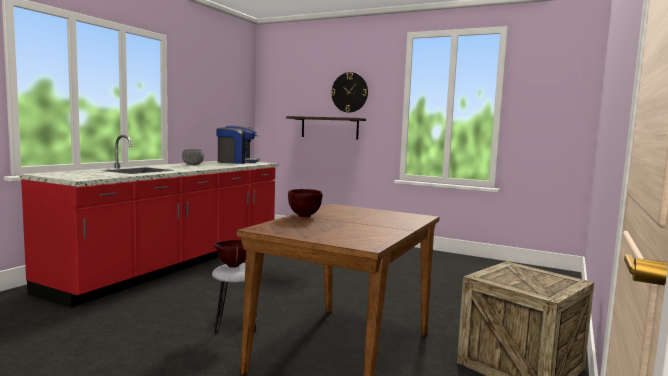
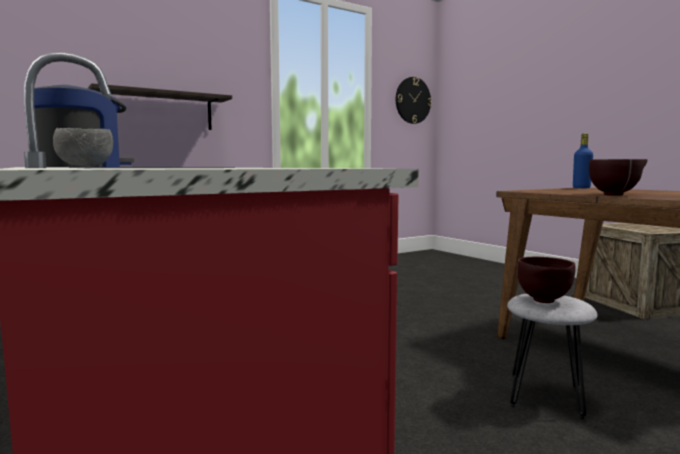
camera: 60 degrees left, 0 degrees up
(349, 92) = (191, 56): wall clock -> wall clock (412, 100)
(413, 215) = (581, 188): none -> blue bottle

